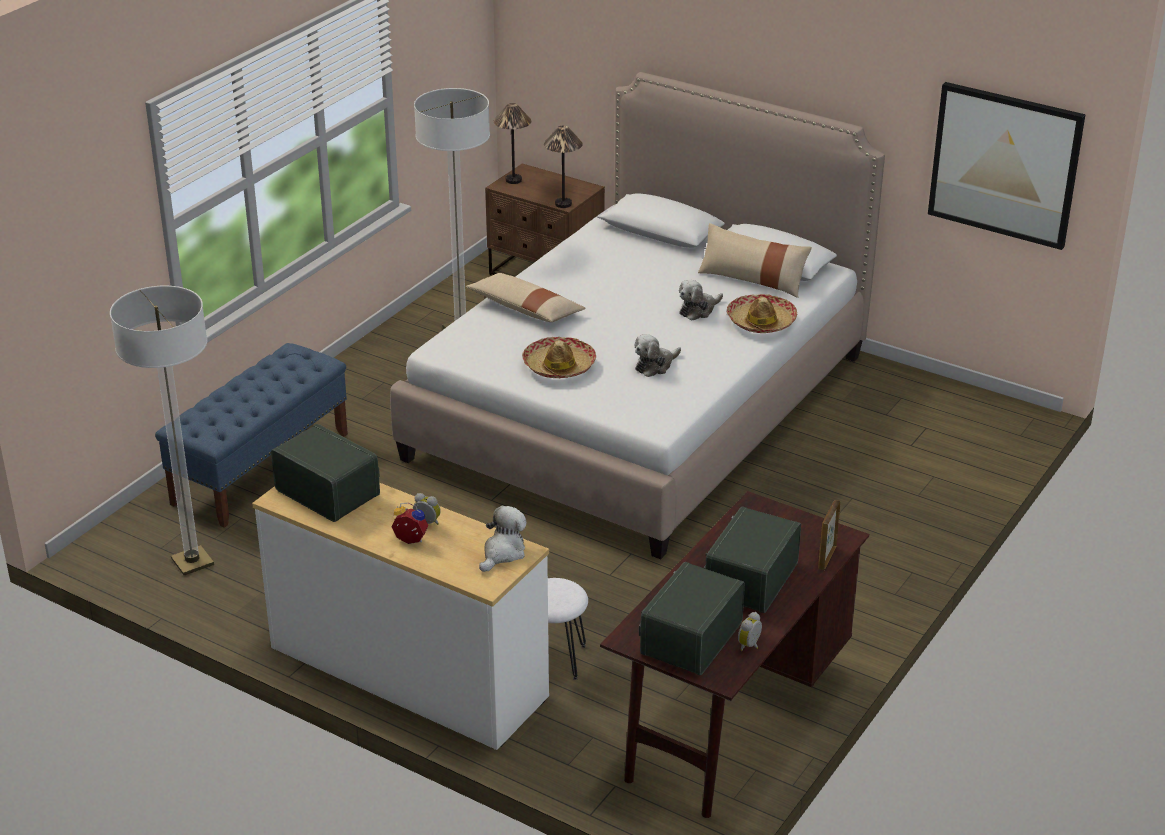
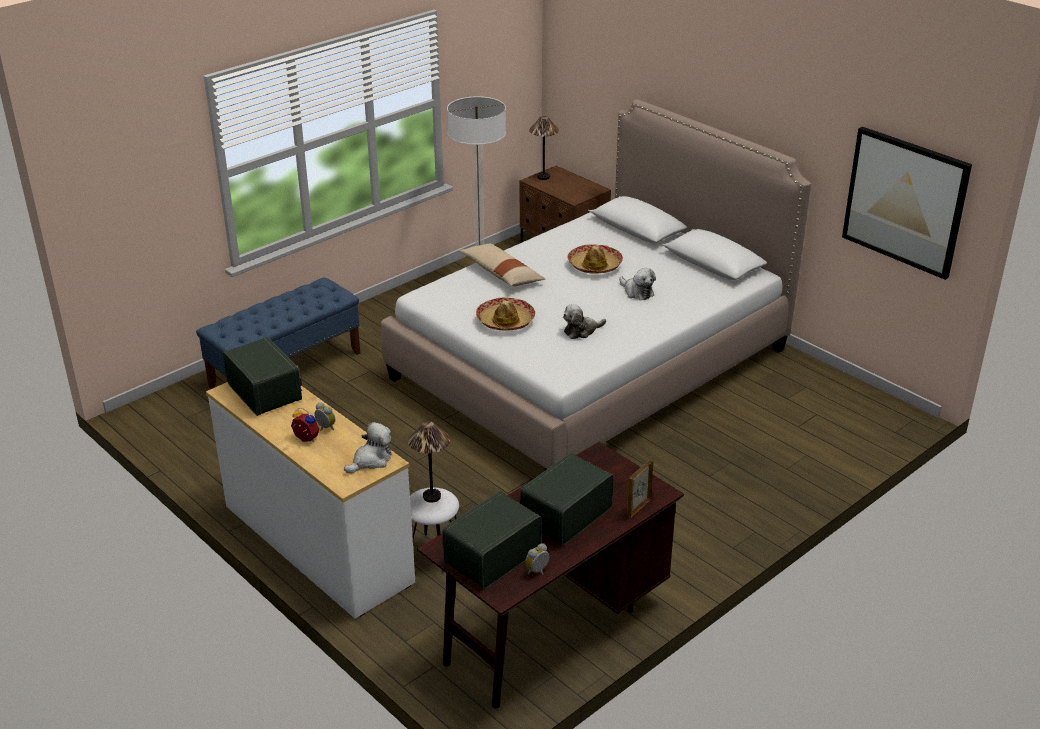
camera: 15 degrees right, 0 degrees up
(192, 562) = (203, 432): floor lamp -> none
(563, 204) = (573, 199): table lamp -> table lamp (432, 497)
(698, 310) = (637, 292): plush toy -> plush toy turned 105 degrees counterclockwise
(752, 280) = (692, 274): beige pillow -> none
(761, 322) = (683, 308): hat -> hat (594, 265)

